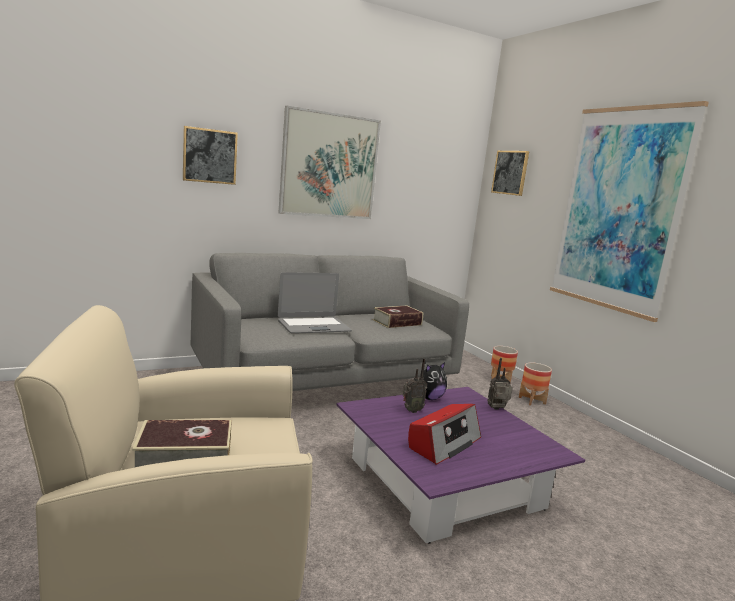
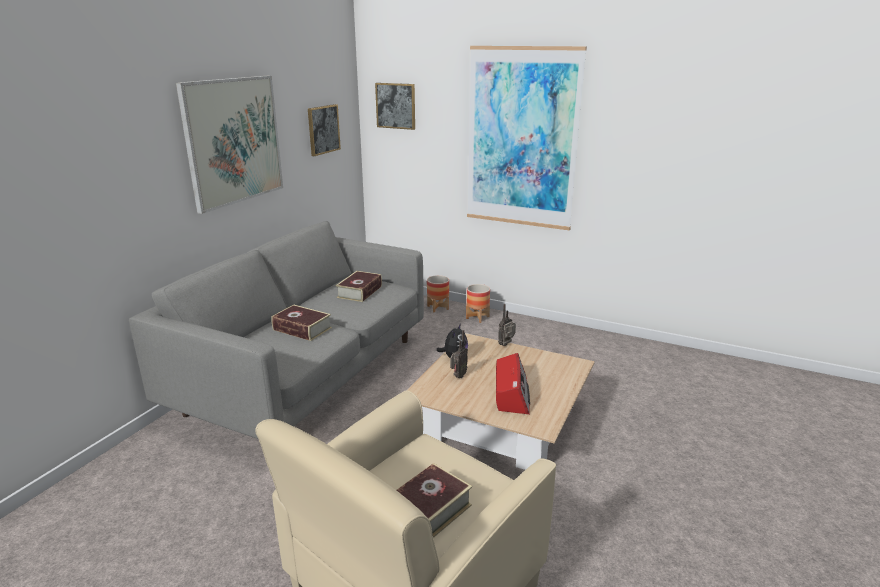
camera: 35 degrees left, 10 degrees up
(210, 156) = (110, 170): picture -> picture (323, 129)
(313, 326) = (302, 329): laptop -> book
(445, 482) = (499, 421): purple coffee table -> beige coffee table

